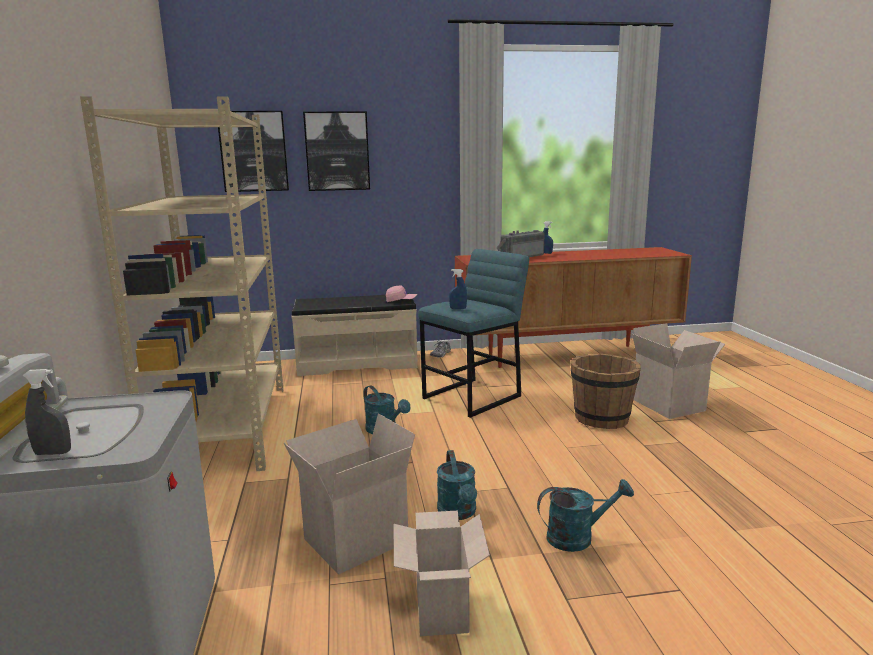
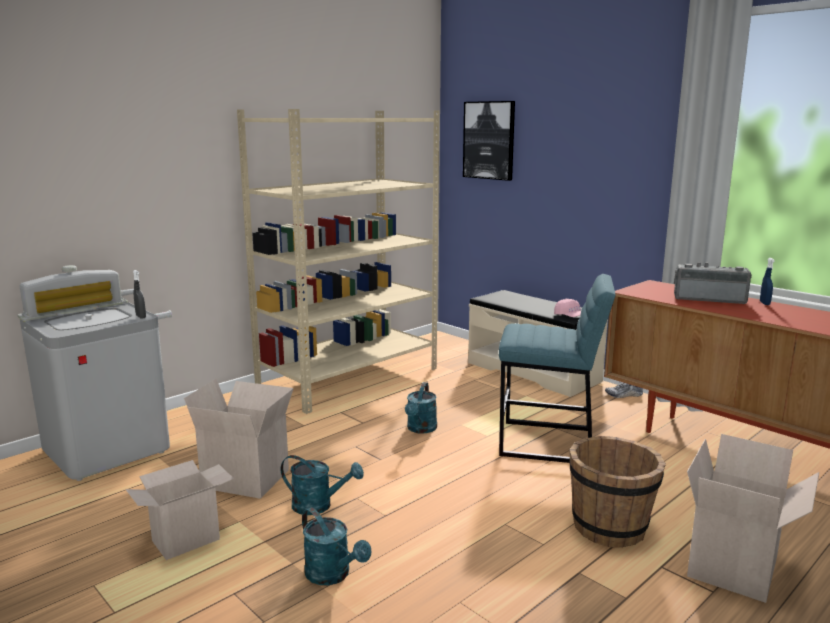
camera: 55 degrees right, 0 degrees up
(53, 453) = (55, 322): grey spray bottle -> grey spray bottle (141, 317)
(337, 151) = (556, 143): picture -> none
(458, 308) = (518, 333): blue spray bottle -> none
(458, 513) = (319, 506): turquoise watering can -> turquoise watering can turned 120 degrees counterclockwise

